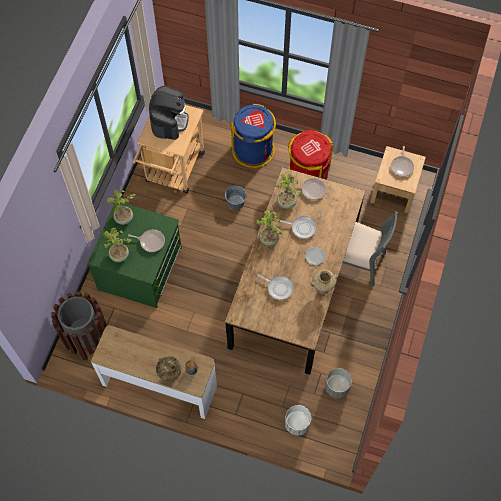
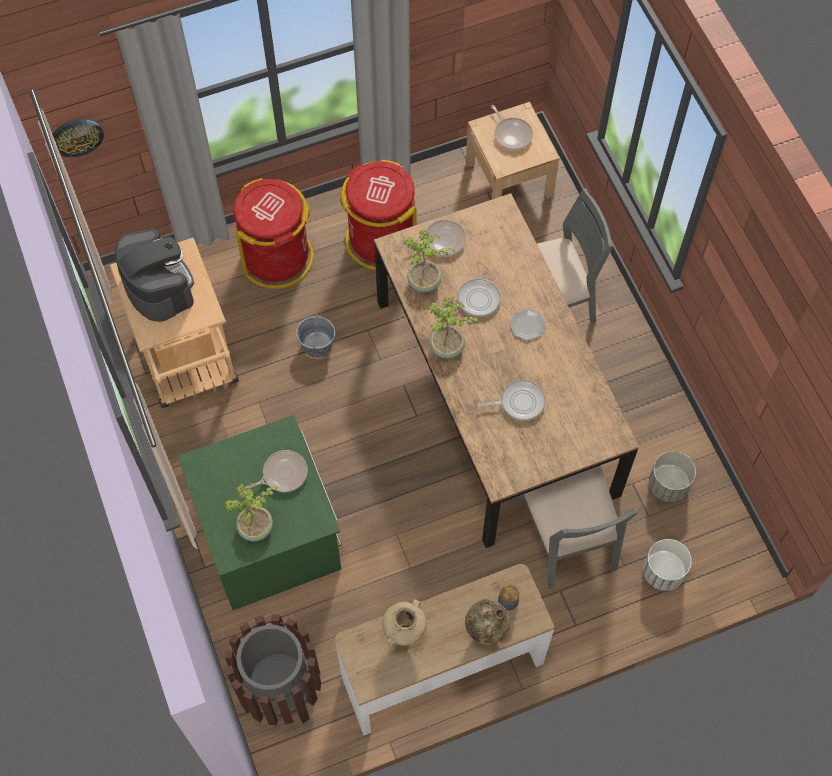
camera: 40 degrees left, 0 degrees up
(124, 218) = (214, 471): potted plant -> none
(177, 27) = (76, 136): none -> wall clock
(253, 150) = (277, 257): blue trash can -> red trash can
(268, 371) = (566, 534): none -> grey chair
(322, 288) = (575, 360): beige vase -> beige vase (404, 634)

